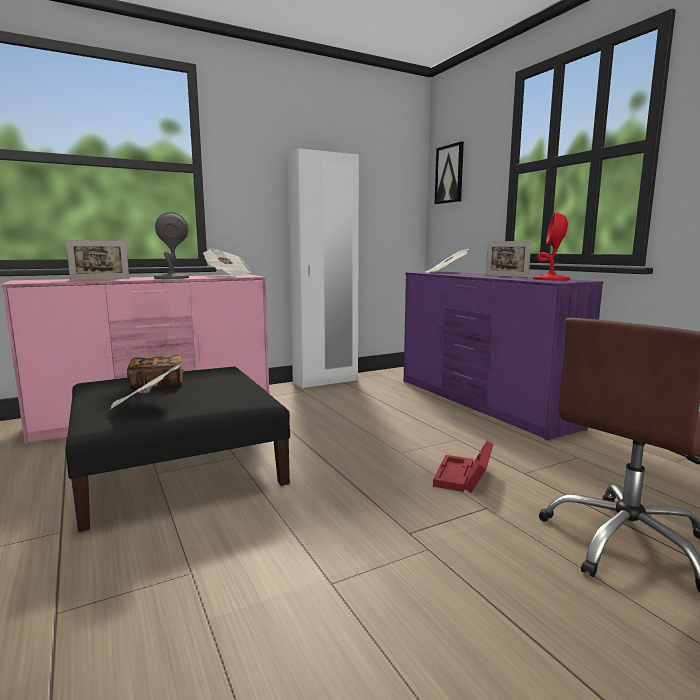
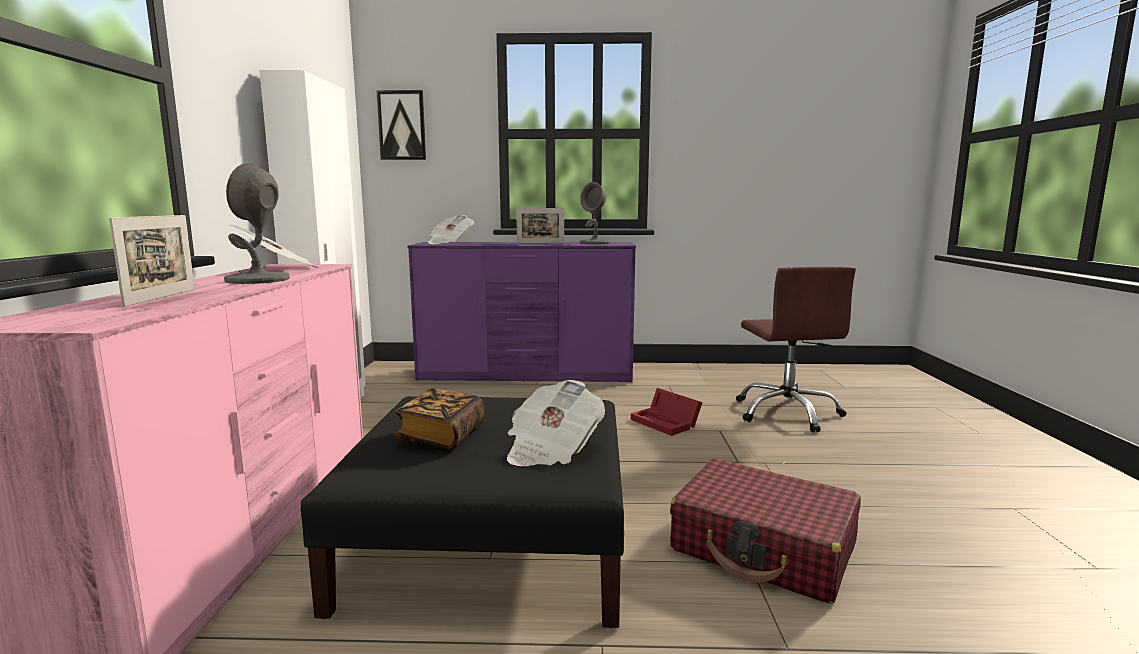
camera: 60 degrees left, 0 degrees up
(221, 577) = (764, 548): none -> red suitcase
(551, 279) = (595, 243): red table lamp -> grey table lamp

